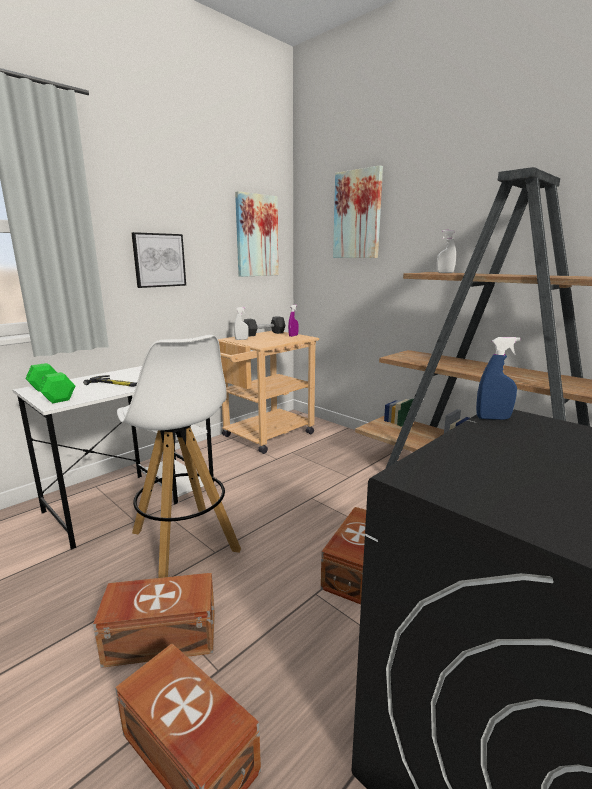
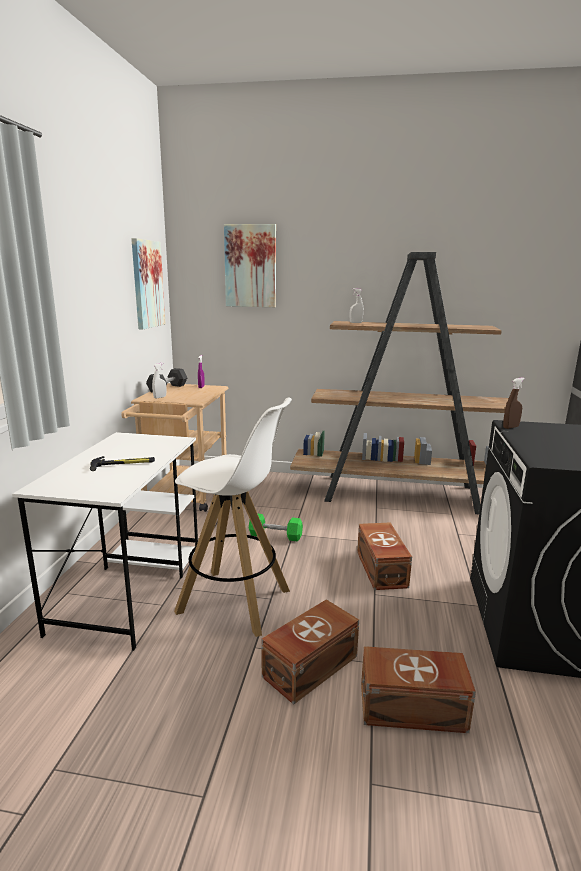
camera: 35 degrees left, 0 degrees up
(51, 394) = (80, 487): green dumbbell -> green dumbbell (275, 535)
(159, 260) = (85, 319): picture -> none
(493, 418) = (510, 427): blue spray bottle -> brown spray bottle

